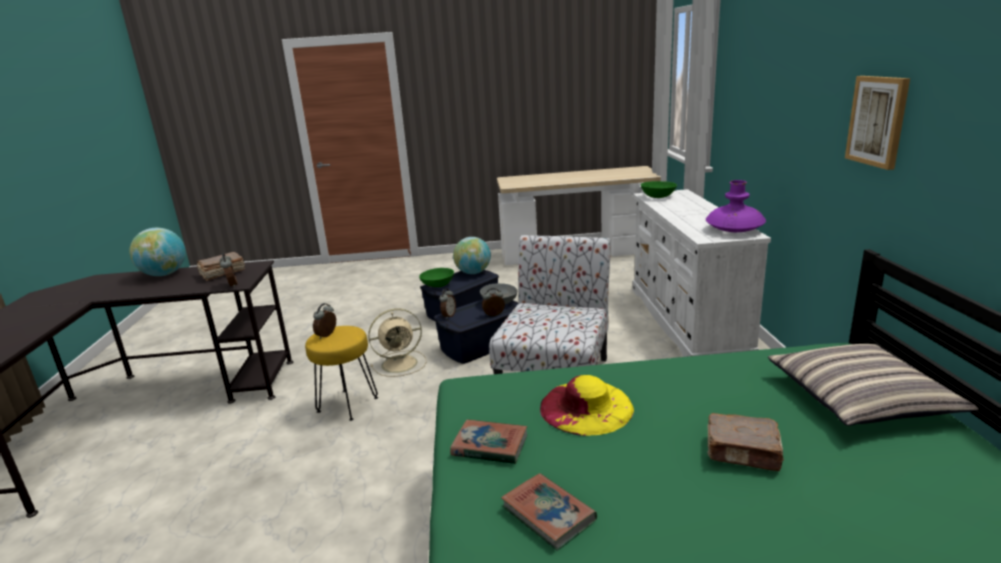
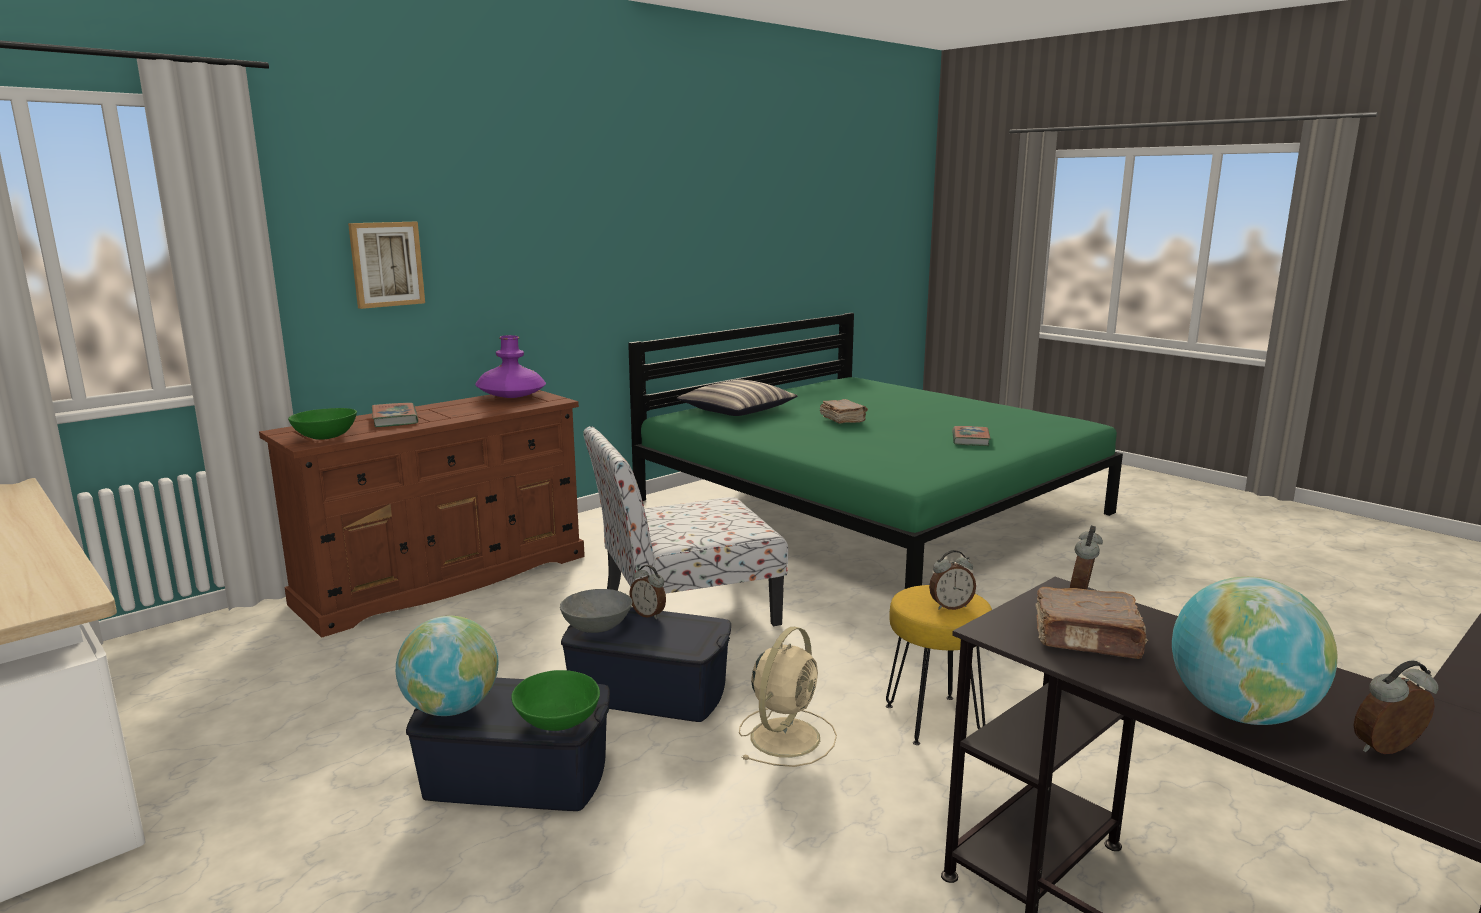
camera: 130 degrees left, 5 degrees down
(401, 363) = (786, 736): beige fan -> beige fan turned 90 degrees clockwise
(448, 316) = (690, 647): alarm clock -> alarm clock (1388, 751)
(490, 446) = (954, 460): book -> book (395, 419)
(586, 407) = (865, 449): yellow hat -> none
(687, 321) = (446, 579): white dresser -> brown dresser
(878, 121) = (595, 243): picture -> picture (386, 264)

